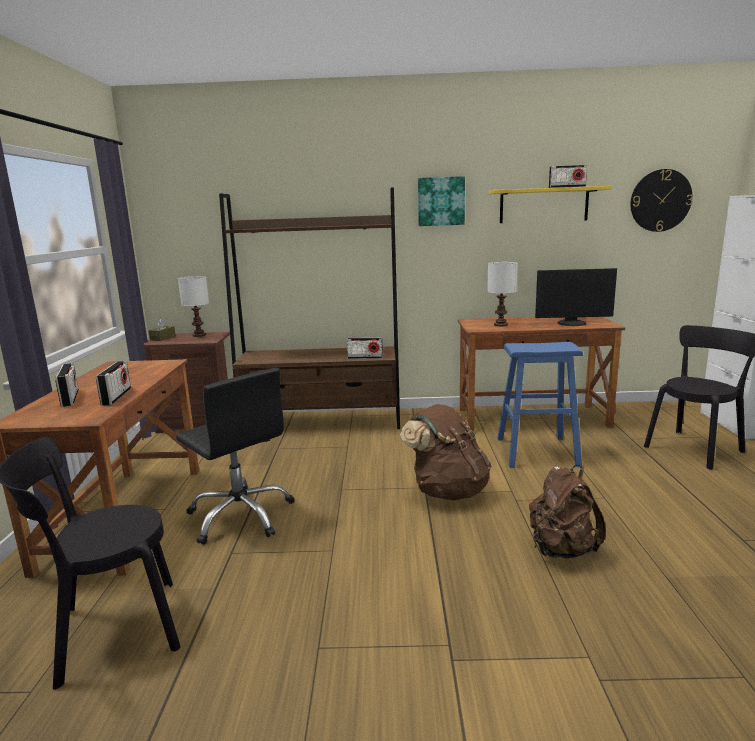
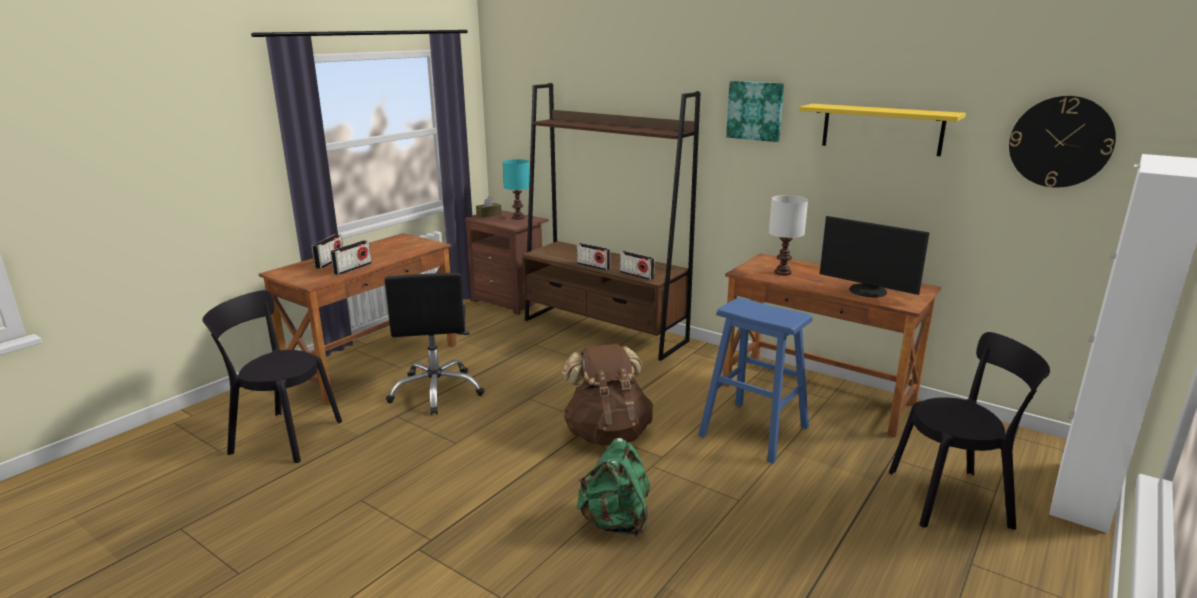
camera: 35 degrees right, 5 degrees up
(199, 335) = (518, 218): white table lamp -> turquoise table lamp
(561, 550) = (616, 522): brown backpack -> green backpack
(567, 187) = (904, 110): radio -> radio (593, 266)

